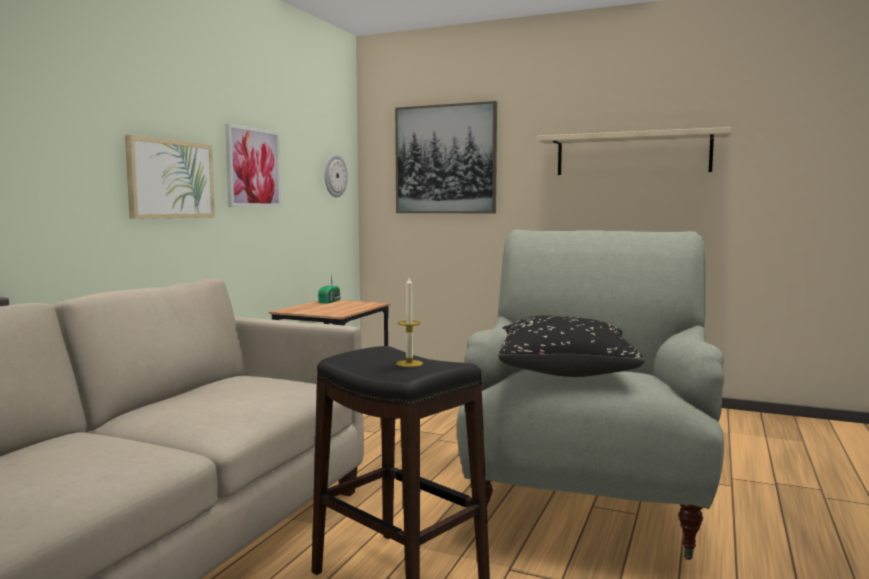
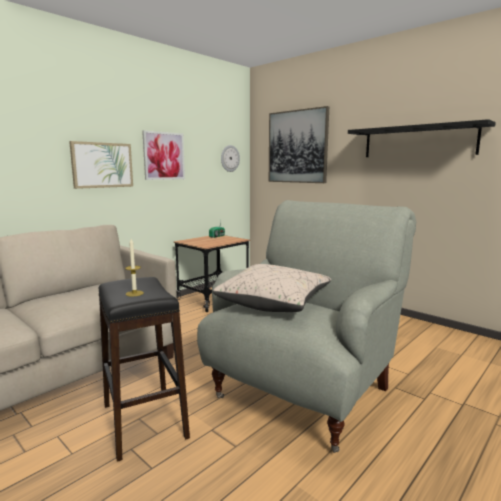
camera: 20 degrees right, 5 degrees up
(564, 370) = (274, 303): black pillow -> beige pillow
(632, 154) = (418, 141): beige shelf -> black shelf

